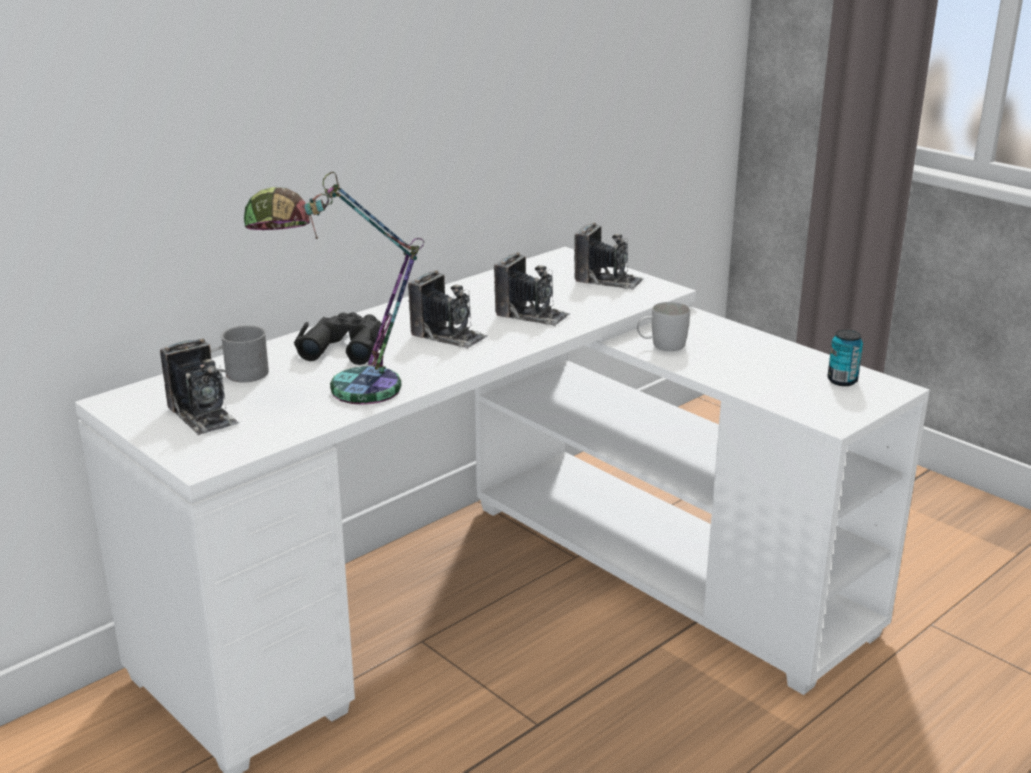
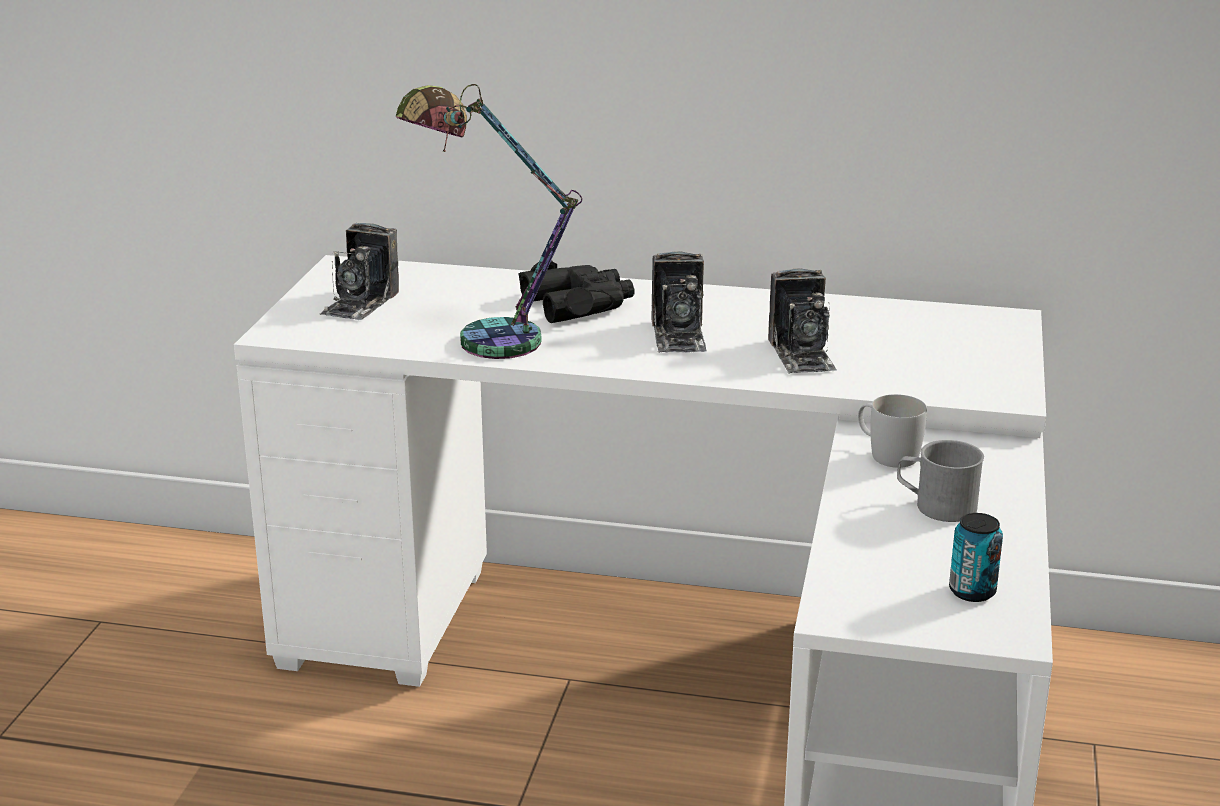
camera: 55 degrees right, 0 degrees up
(239, 375) = (455, 287): grey mug -> grey mug (936, 505)
(608, 280) = (978, 361): camera -> none

